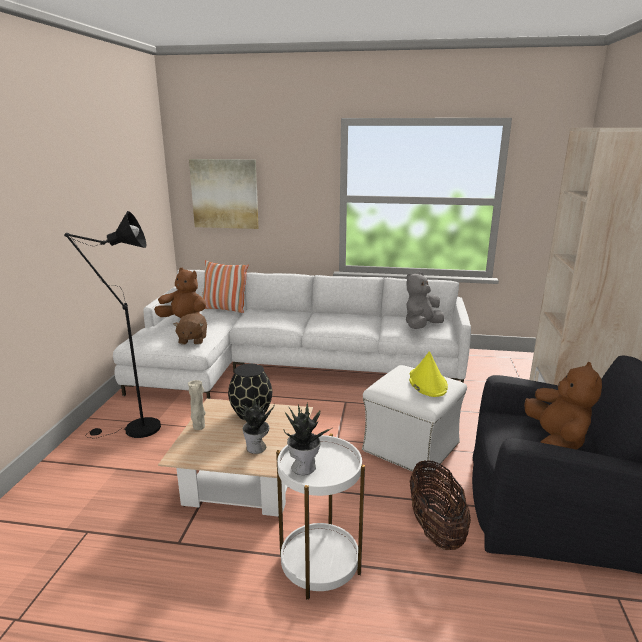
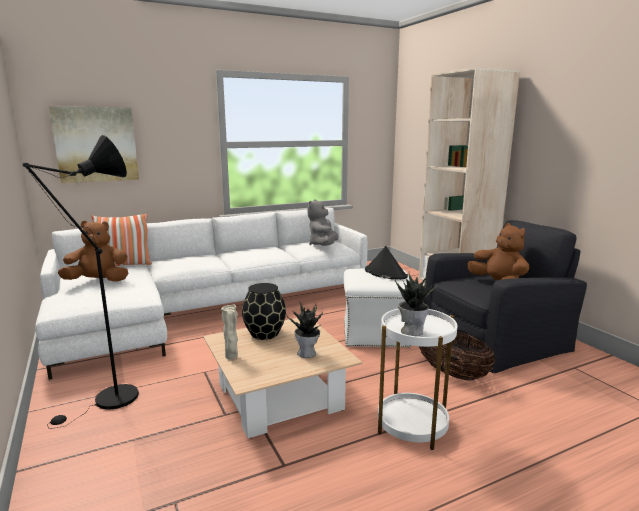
camera: 35 degrees left, 5 degrees down
(192, 340) = (130, 293): brown plush toy -> none
(427, 383) = (385, 273): yellow hat -> black hat

